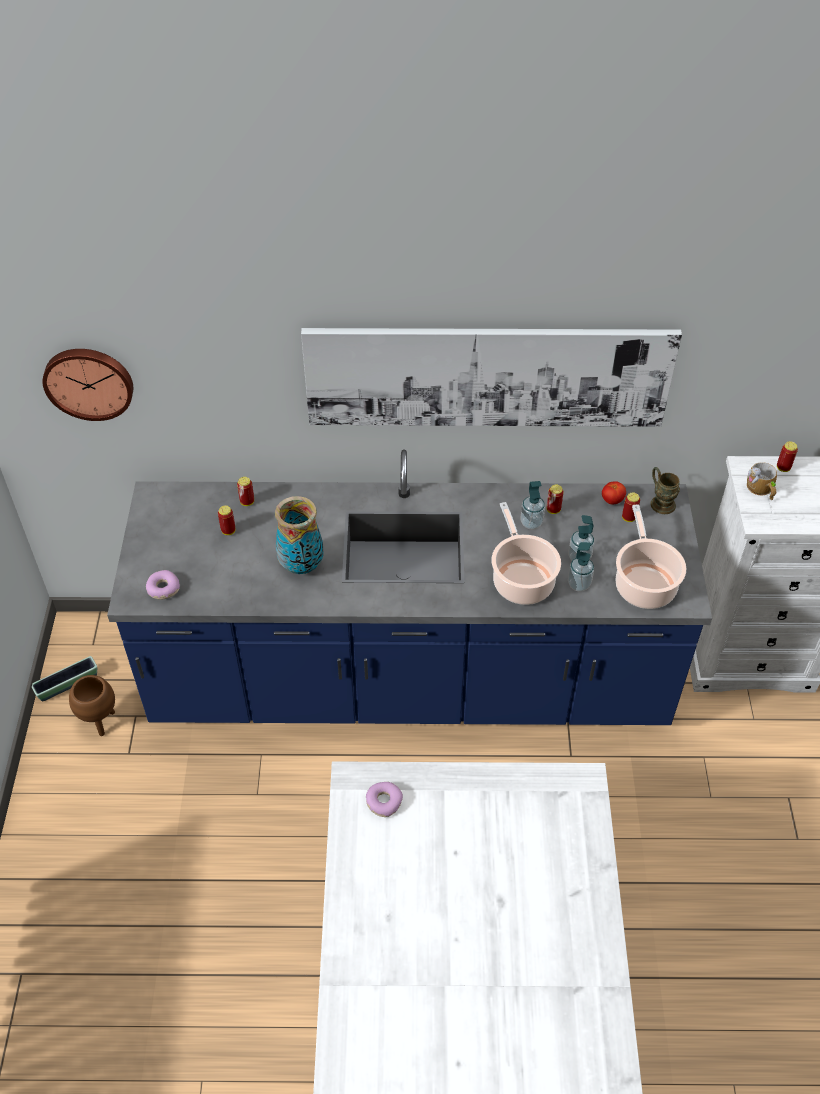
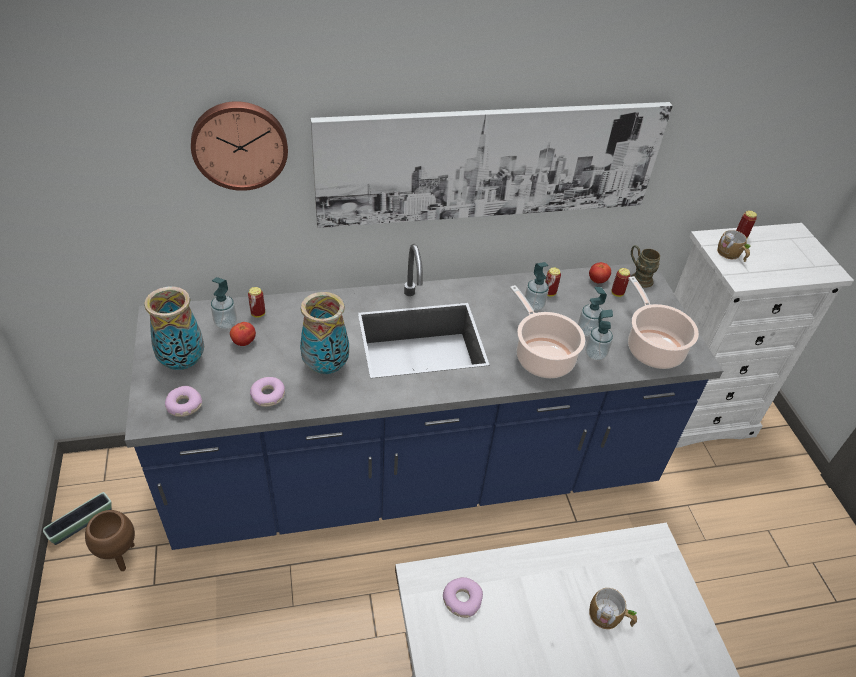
camera: 15 degrees left, 5 degrees down
(89, 381) = (82, 196): wall clock -> wall clock (239, 144)
(167, 546) = (182, 363): none -> vase
(214, 509) = (226, 323): none -> soap dispenser
(228, 531) = (244, 342): can -> tomato
(241, 588) = (268, 396): none -> donut
(517, 839) = (610, 618): none -> mug

